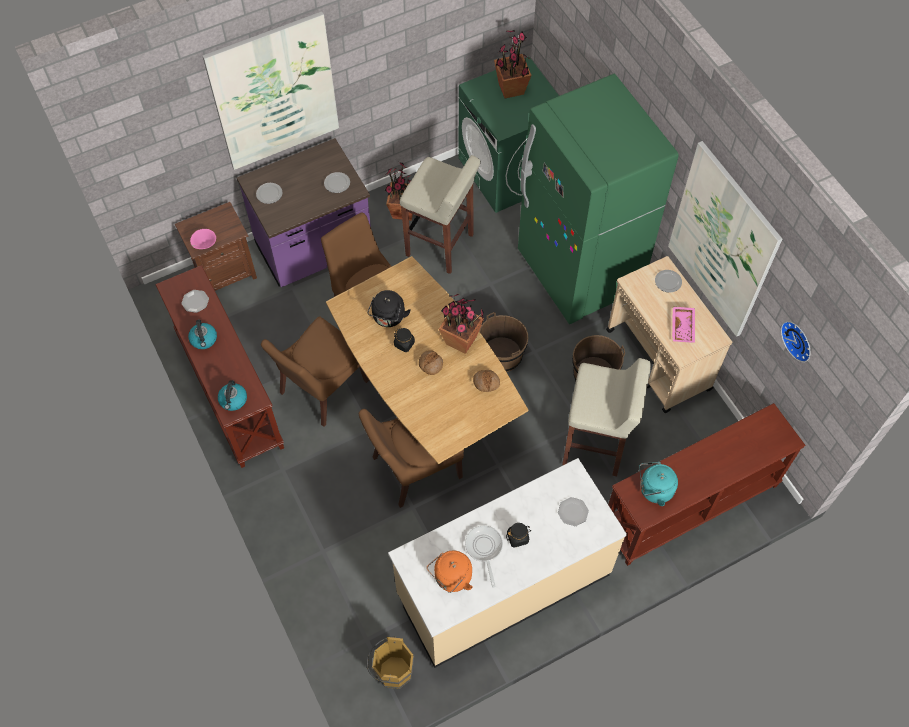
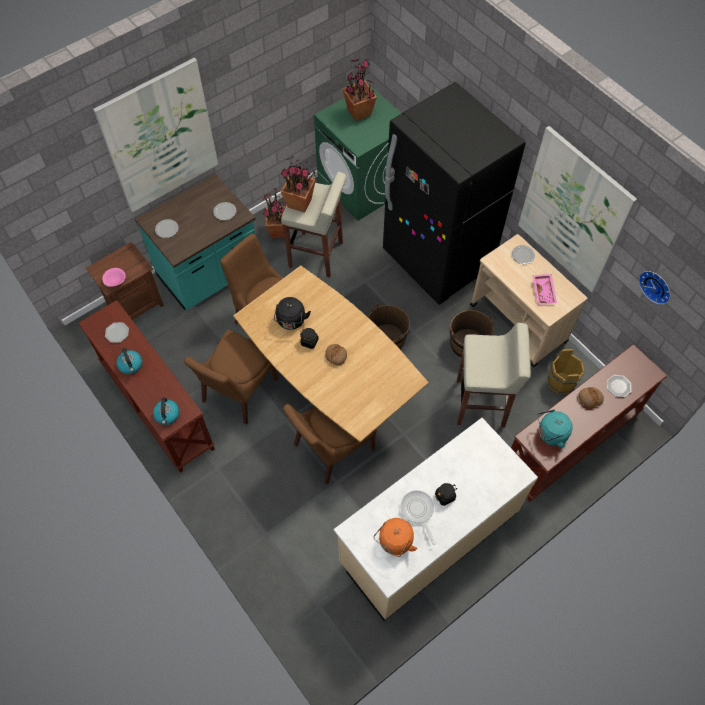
camera: 10 degrees left, 0 degrees up
(315, 250) = (210, 274): purple counter -> turquoise counter
(391, 671) = (347, 631): brown bucket -> brown bucket (558, 383)
(461, 340) = (358, 331): potted plant -> potted plant (300, 203)
(486, 382) = (387, 364): bread -> bread (590, 398)
(573, 512) = (488, 466): plate -> plate (618, 386)
(578, 272) = (437, 260): green fridge -> black fridge

